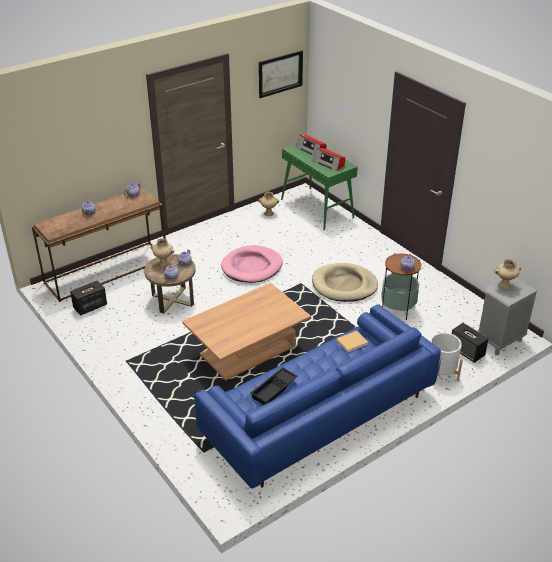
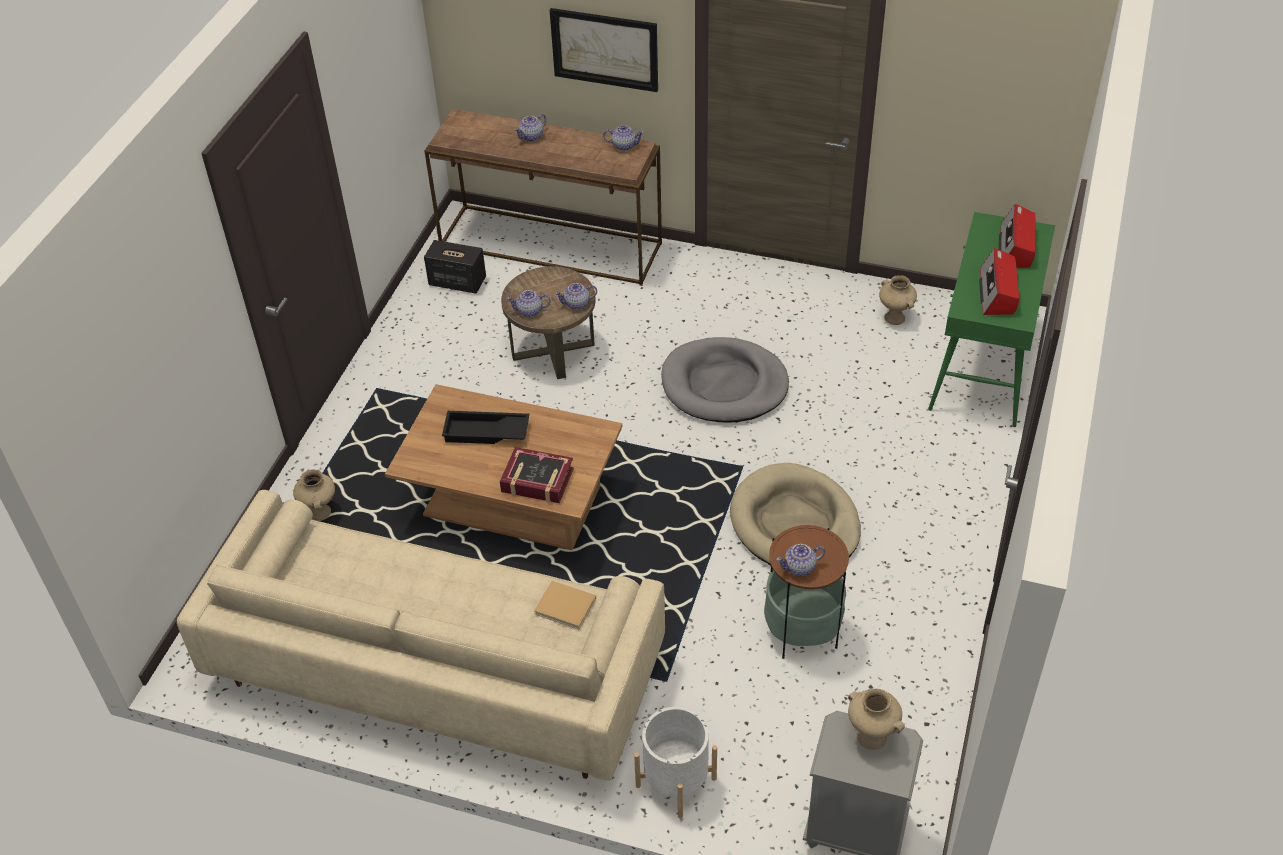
camera: 55 degrees right, 10 degrees up
(164, 263) = (553, 284): beige vase -> beige vase (320, 513)
(252, 267) = (724, 385): pink dog bed -> grey dog bed
(274, 389) = (371, 574): black tray -> black tray (485, 433)
(277, 317) = (537, 481): none -> book
(280, 73) = (1016, 61): picture -> picture (605, 49)
(318, 415) = (436, 668): blue sofa -> beige sofa
(467, 352) = (774, 794): speaker -> none

